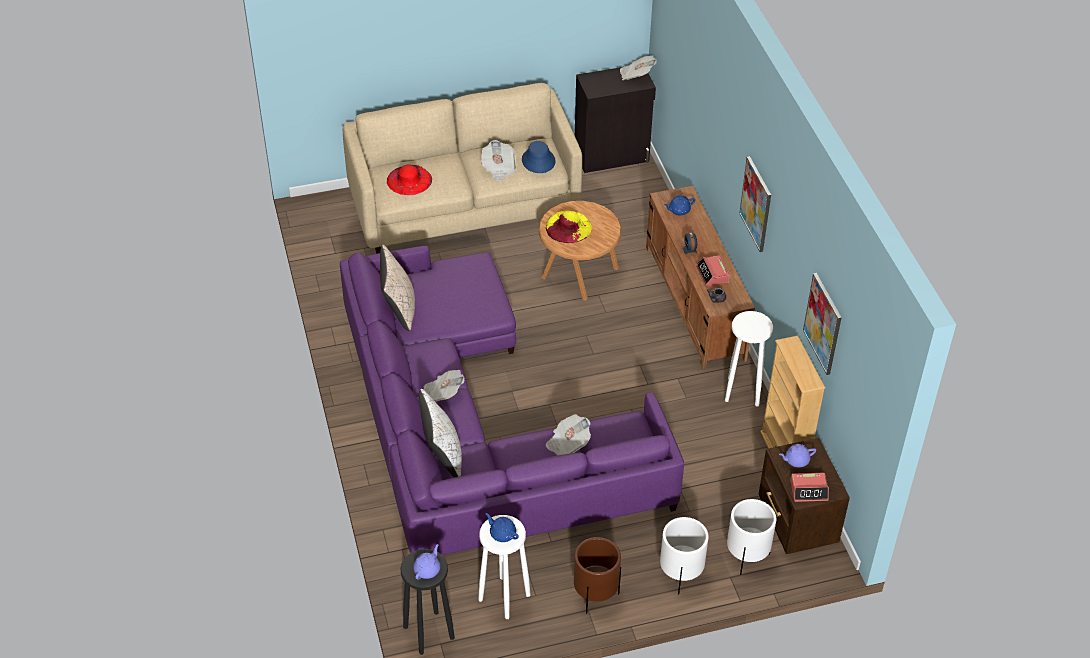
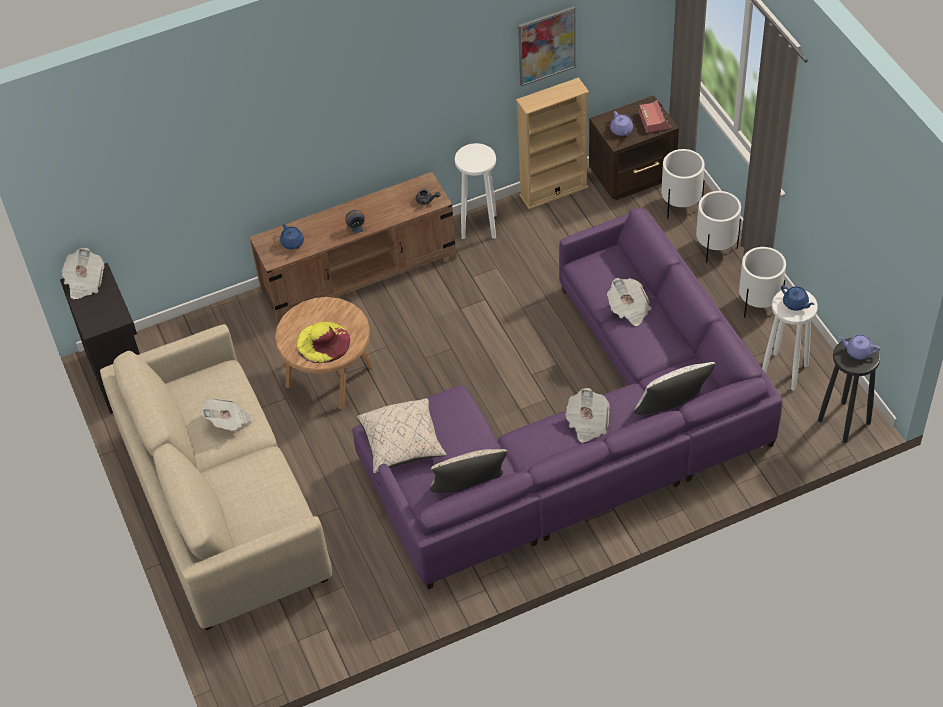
camera: 95 degrees left, 5 degrees up
(409, 180) = (261, 507): red hat -> none
(458, 275) = (402, 444): none -> beige pillow
(502, 533) = (796, 304): blue teapot -> blue teapot turned 75 degrees counterclockwise
(538, 161) = (211, 385): blue hat -> none
(595, 595) = (759, 305): brown planter -> white planter
(712, 274) = (390, 207): alarm clock -> none
(756, 204) = (381, 105): picture -> none

